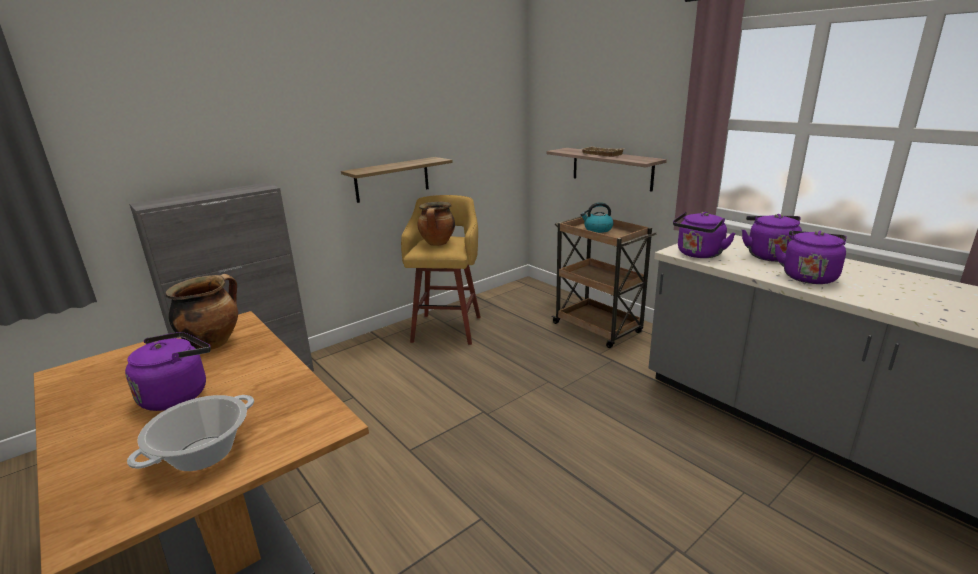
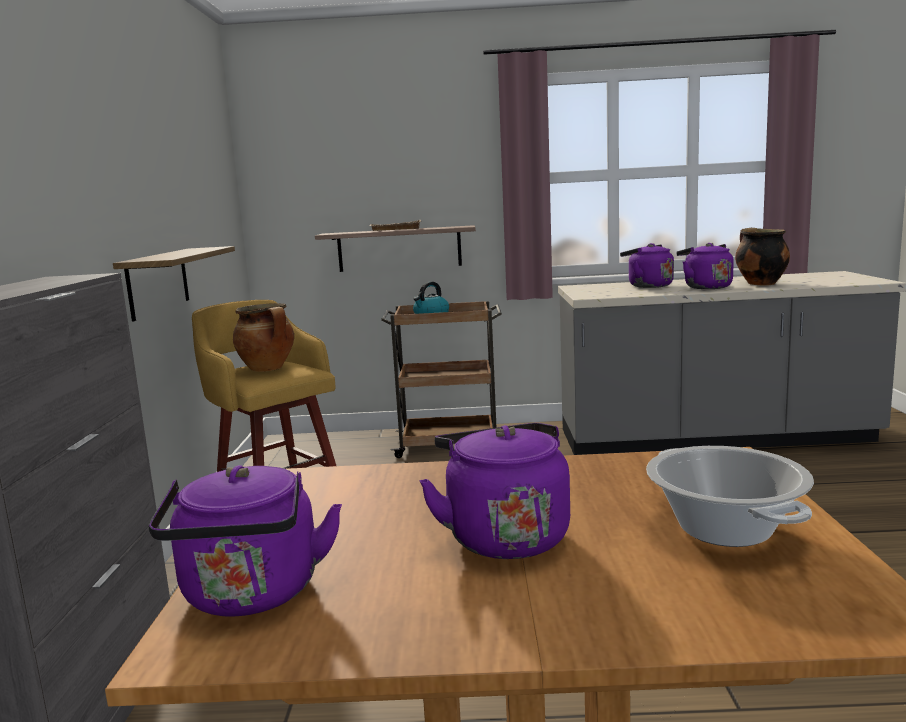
camera: 50 degrees left, 10 degrees down
(213, 342) = (342, 501): cooking pot -> cooking pot (759, 284)
(698, 254) = (608, 294): purple kettle -> purple kettle (251, 596)

